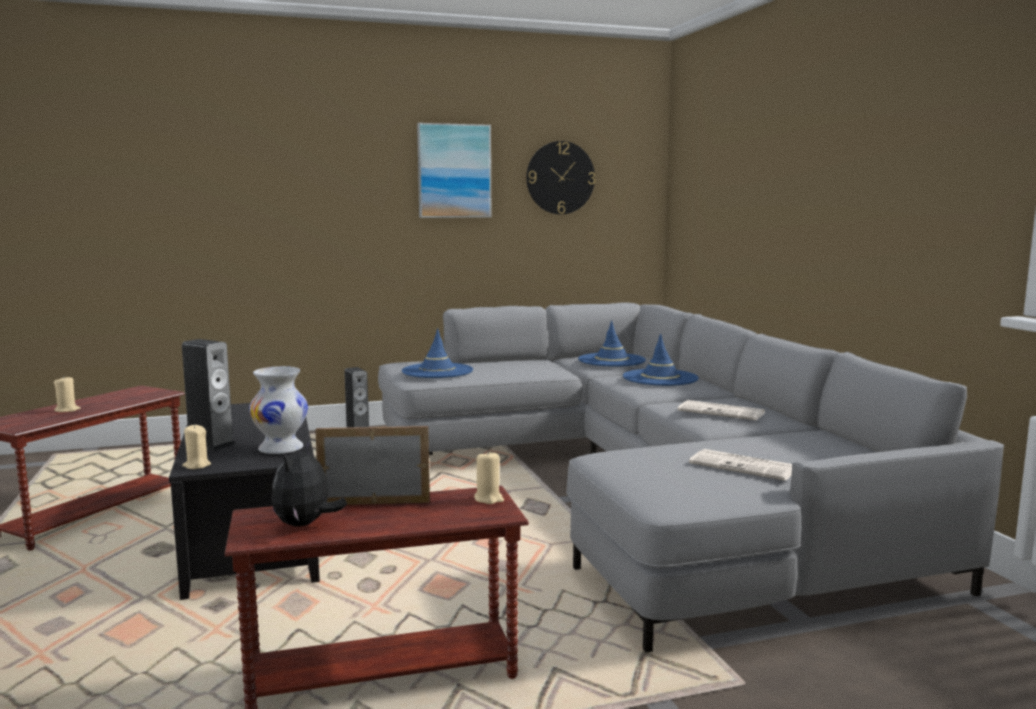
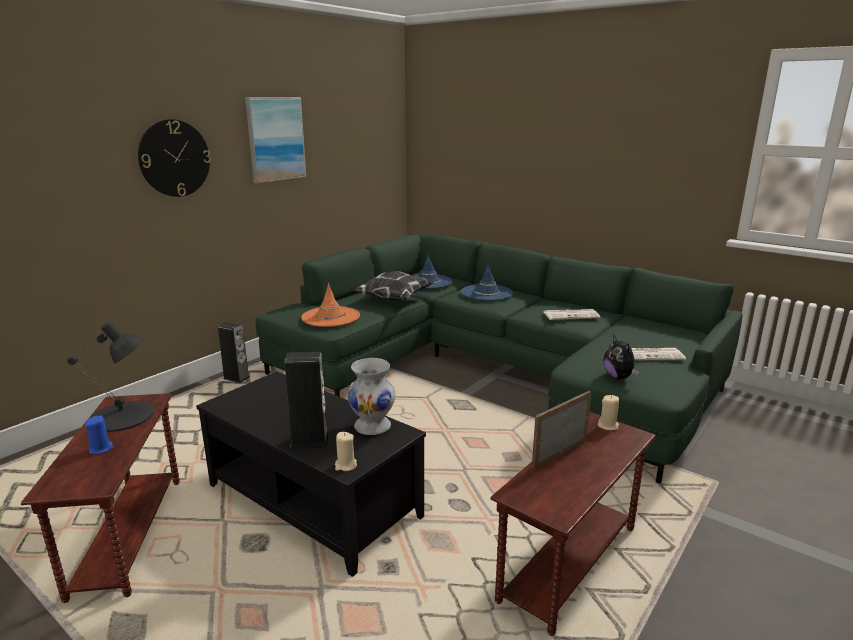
camera: 35 degrees left, 10 degrees up
(67, 410) = (101, 449): beige candle -> blue candle
(122, 397) = (123, 416): none -> black table lamp
(305, 524) = (562, 489): plush toy -> plush toy (618, 377)
(437, 371) = (330, 317): blue hat -> orange hat
(537, 369) = (394, 299): none -> pillow
(560, 178) = (345, 139): wall clock -> wall clock (174, 158)
(638, 487) = (492, 370): grey sofa -> green sofa

